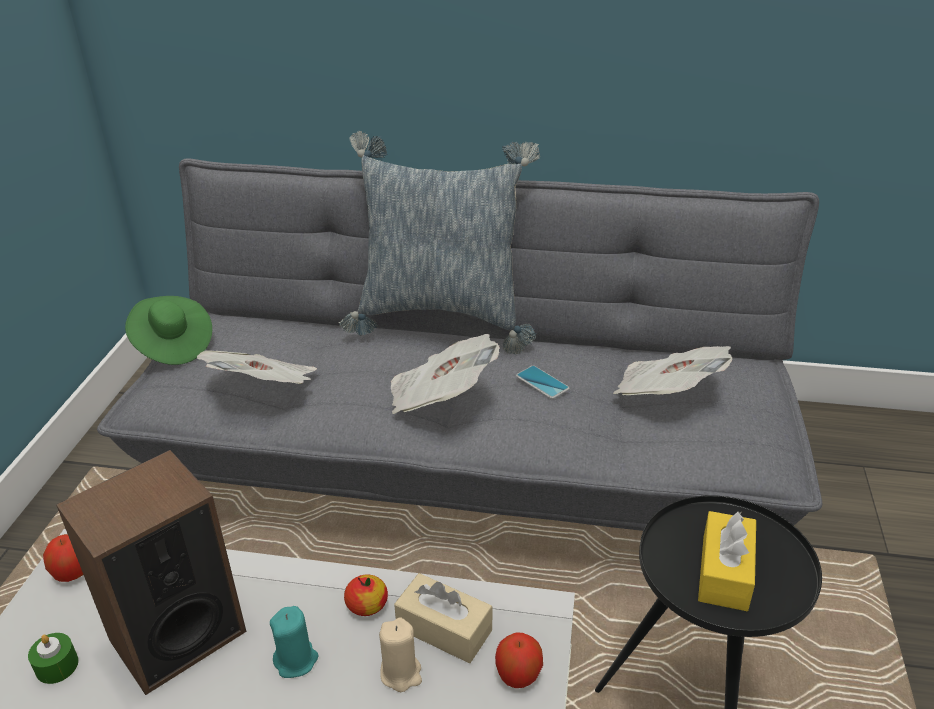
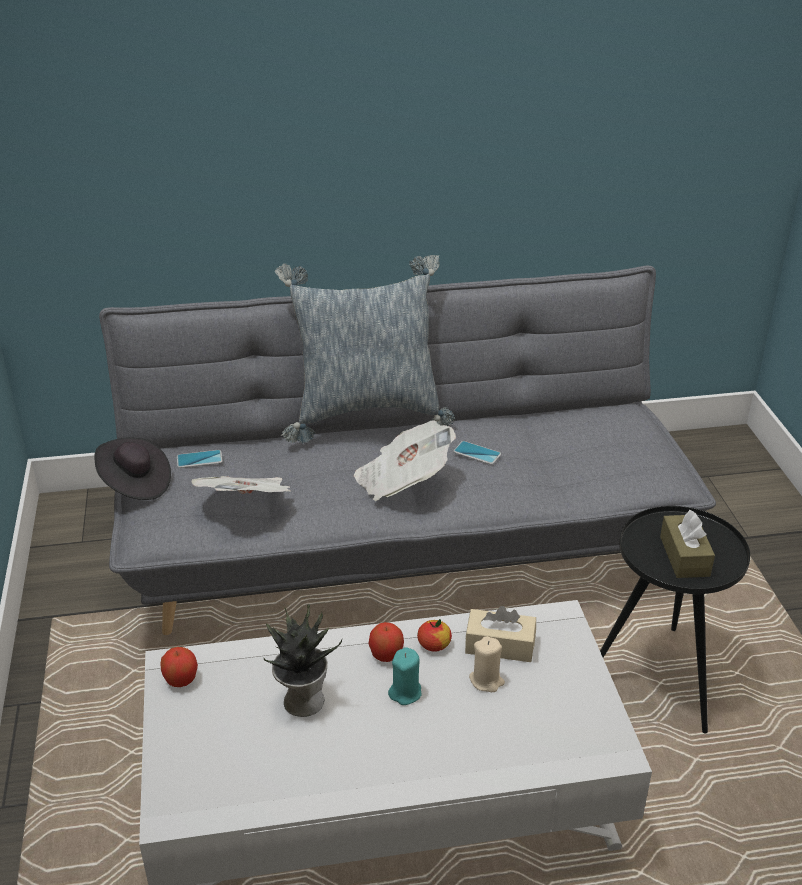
camera: 20 degrees left, 0 degrees up
(57, 666) = (221, 744): green candle -> none
(172, 346) = (135, 484): green hat -> black hat
(177, 635) = (302, 700): speaker -> potted plant
(251, 333) = (199, 459): none -> phone
(518, 675) = (568, 661): apple -> apple (386, 655)
(666, 394) = (573, 444): newspaper -> none
(724, 572) = (684, 556): yellow tissue box -> brown tissue box

